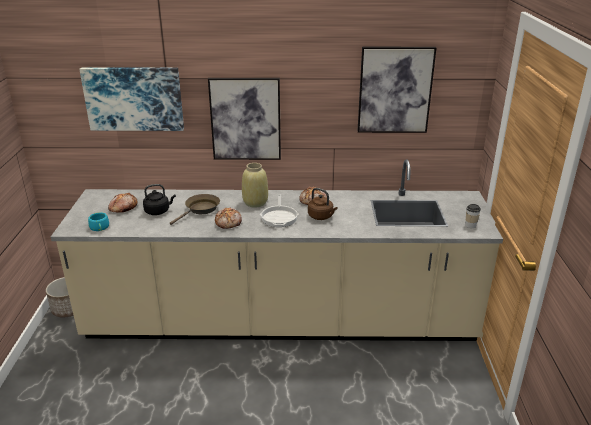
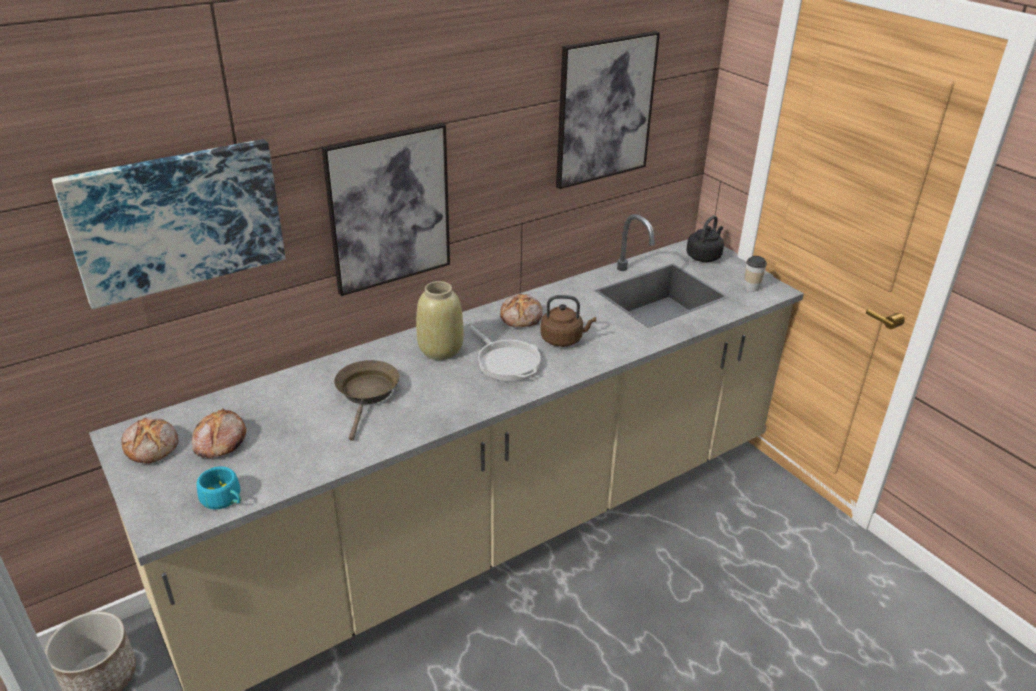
camera: 35 degrees left, 5 degrees up
(158, 211) = (296, 424): black kettle -> black kettle (704, 256)
(229, 222) = (442, 399): bread -> bread (152, 446)

